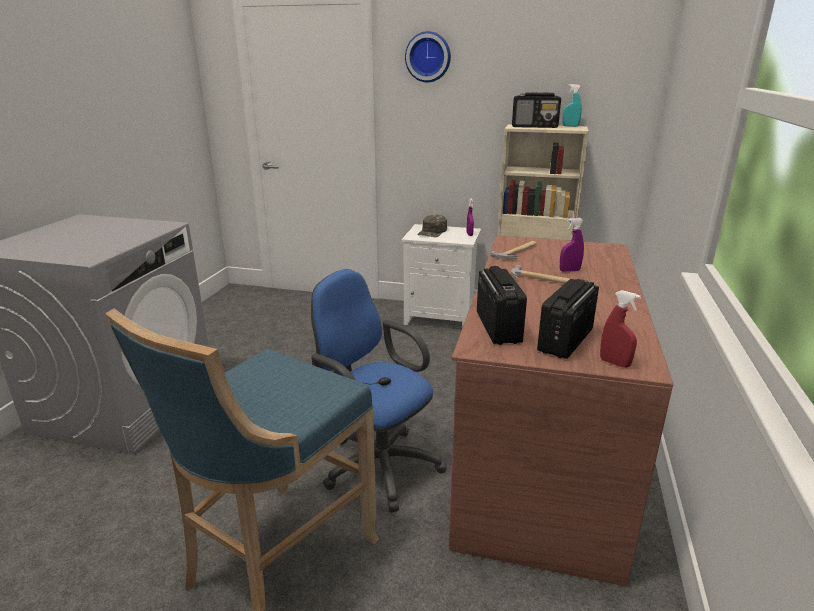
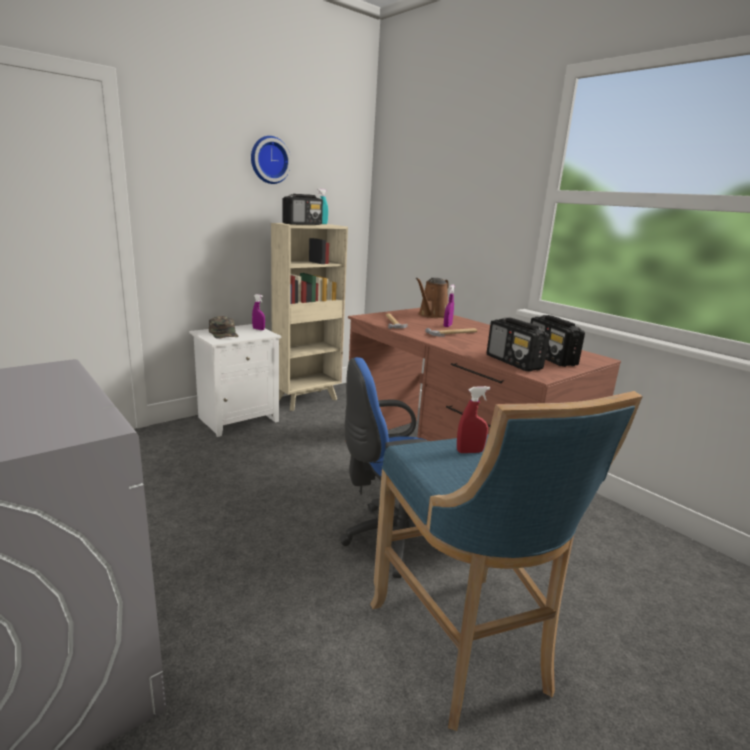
camera: 55 degrees left, 5 degrees down
(428, 57) = (188, 153): wall clock -> wall clock (269, 160)
(498, 327) = (514, 362): radio -> radio turned 150 degrees counterclockwise
(596, 255) = (432, 315): none -> brown watering can
(614, 363) = (589, 360): red spray bottle -> red spray bottle (469, 451)

